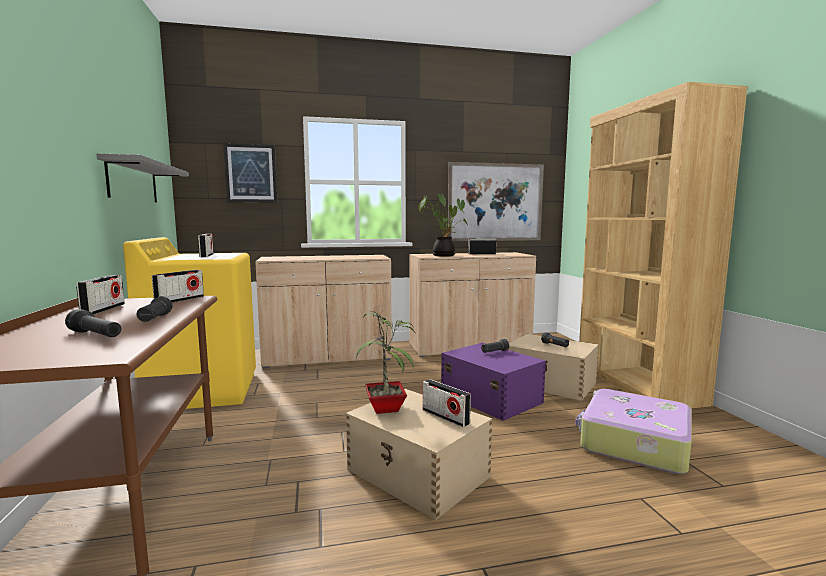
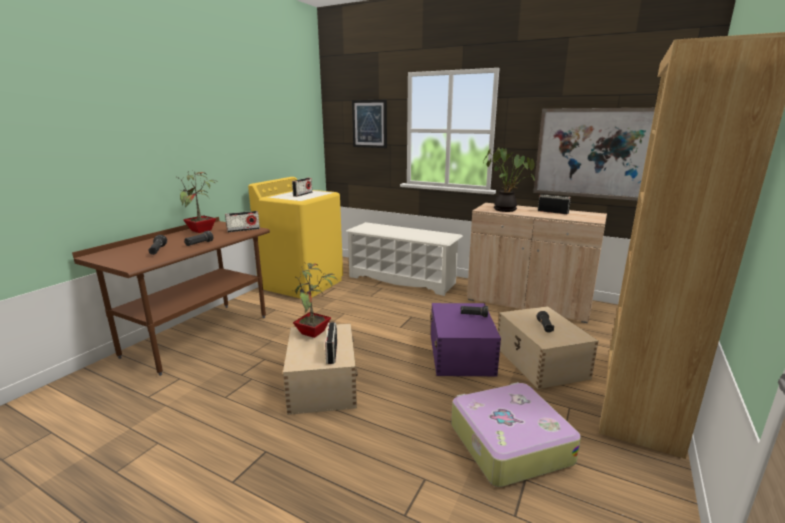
camera: 40 degrees right, 10 degrees up
(103, 309) = (202, 231): radio -> potted plant
(133, 182) = (269, 140): grey shelf -> none
(327, 357) = (402, 280): beige cabinet -> white shoe rack

